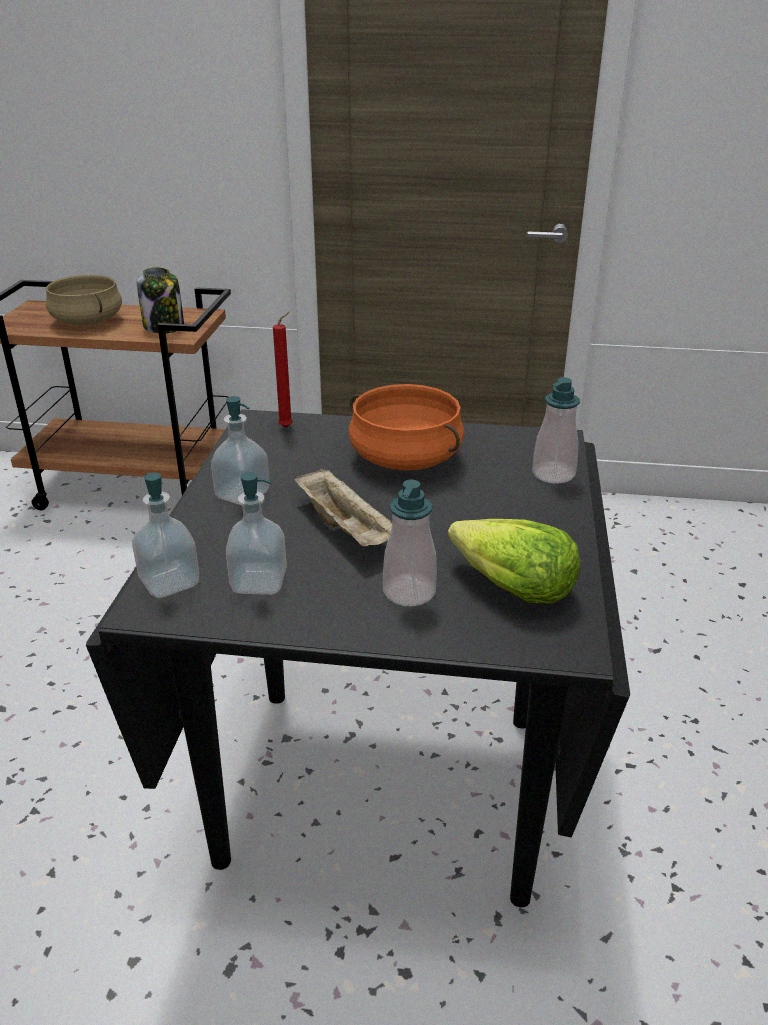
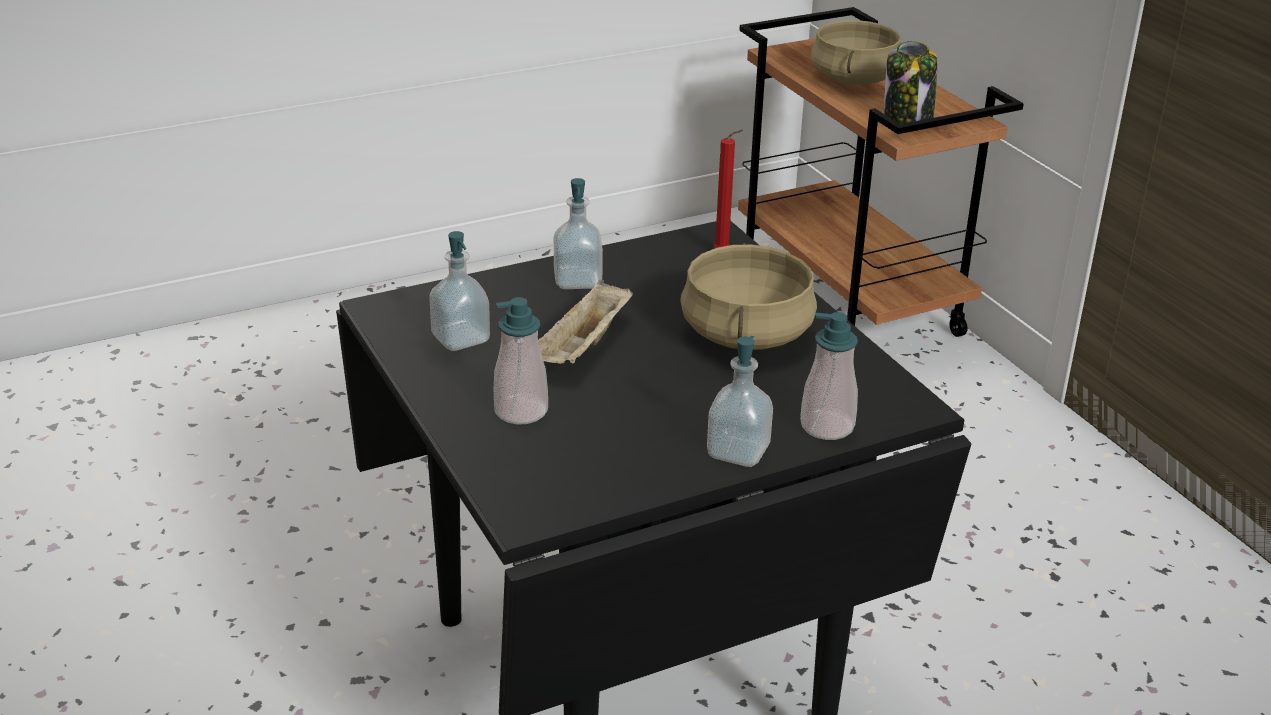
camera: 55 degrees right, 0 degrees up
(169, 582) = (420, 302): soap dispenser -> soap dispenser (738, 452)
(404, 459) = (745, 333): orange cooking pot -> beige cooking pot
(511, 587) = (583, 461): lettuce -> none

